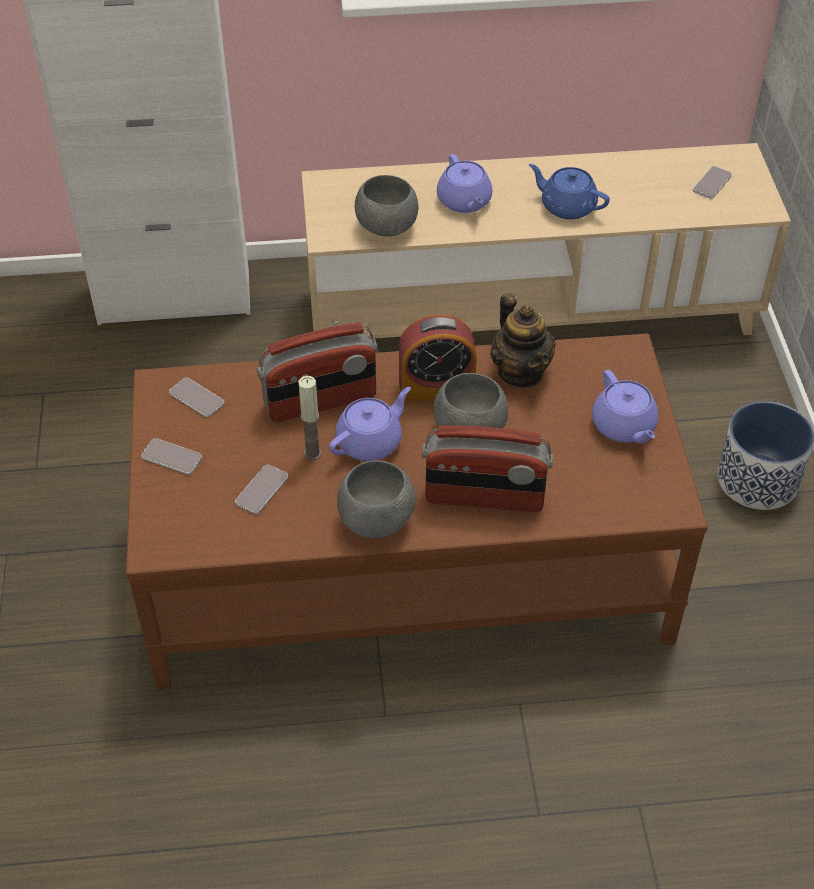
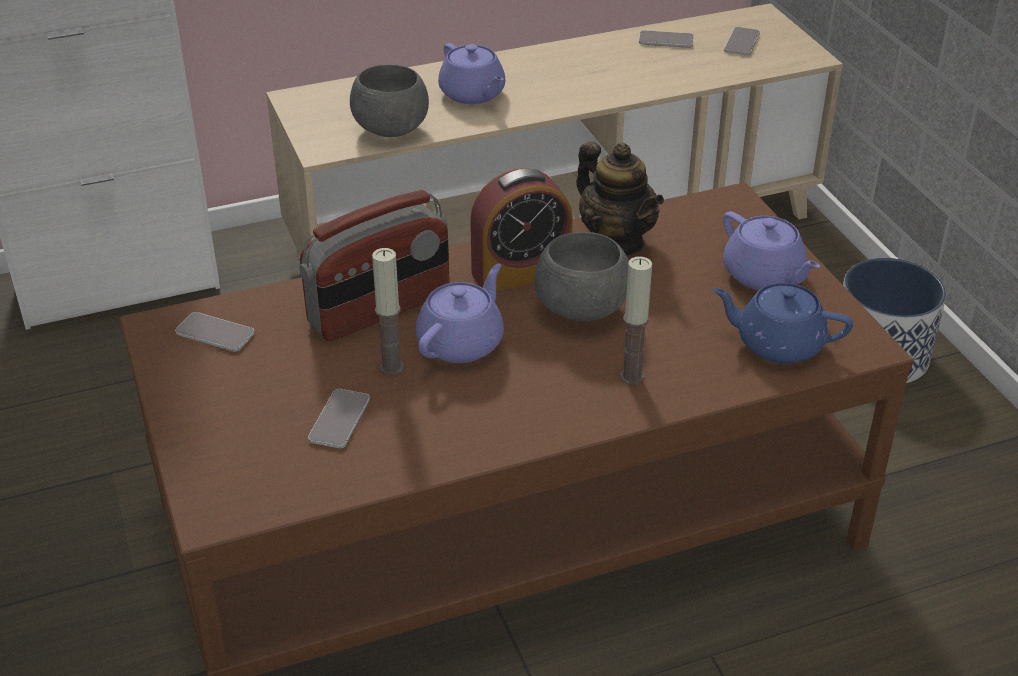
camera: 15 degrees left, 10 degrees down
(172, 457) = (203, 404): phone -> phone (666, 40)
(377, 521) = (506, 427): grey bowl -> none
(484, 497) = (631, 376): radio -> candle
(567, 206) = (592, 83): blue teapot -> blue teapot (777, 344)

